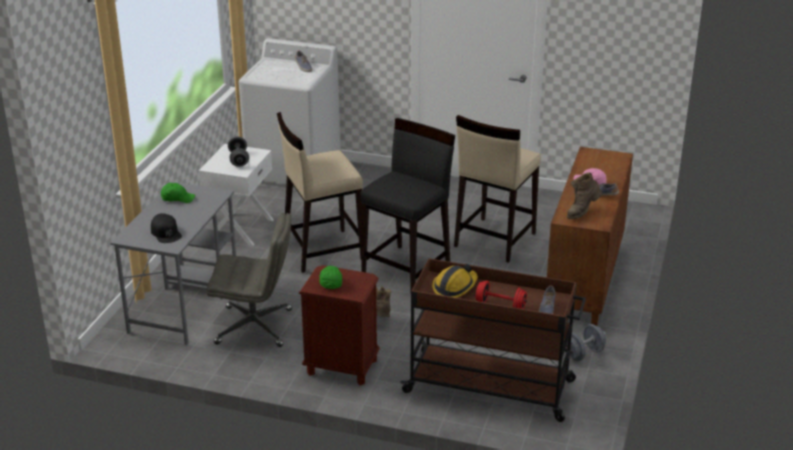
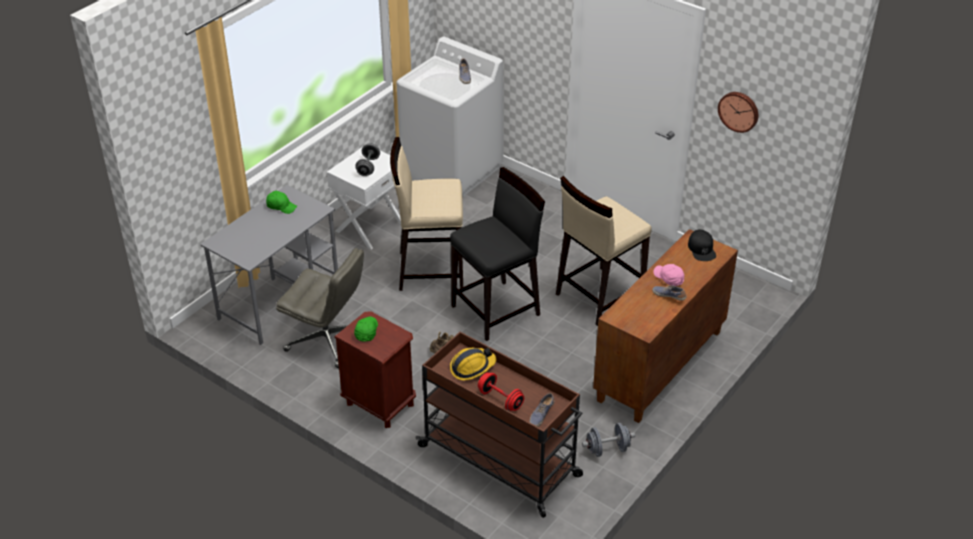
camera: 20 degrees right, 10 degrees up
(166, 233) = (251, 244): black cap -> black cap (702, 249)
(582, 212) = (637, 312): brown boot -> none
(592, 35) = (739, 111): none -> wall clock

